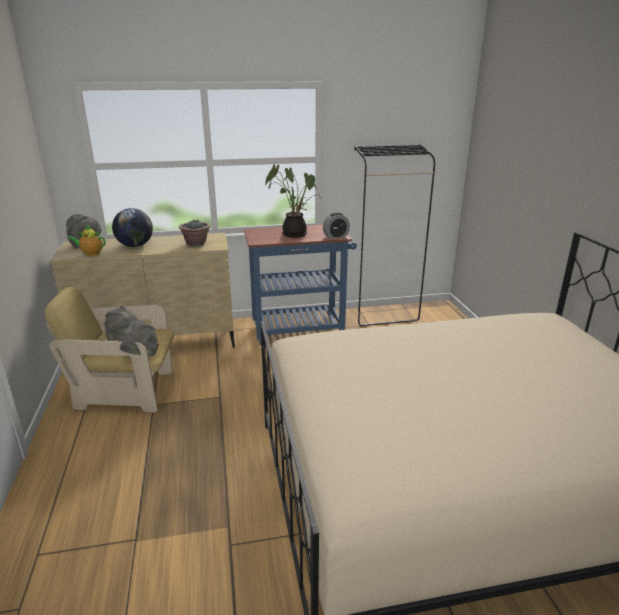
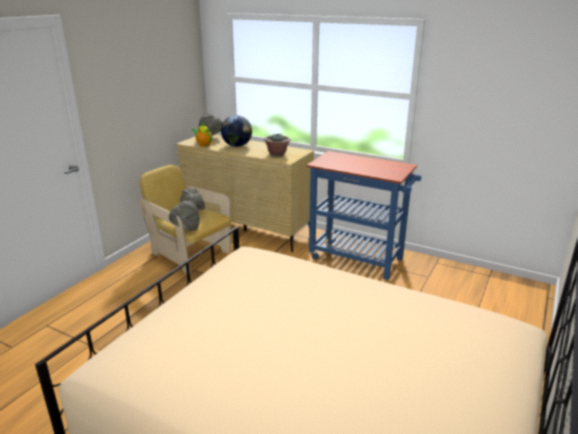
camera: 40 degrees right, 0 degrees up
(295, 233) = (360, 164): potted plant -> none
(336, 236) = (390, 175): alarm clock -> none
(384, 315) = (456, 274): black clothes rack -> none

